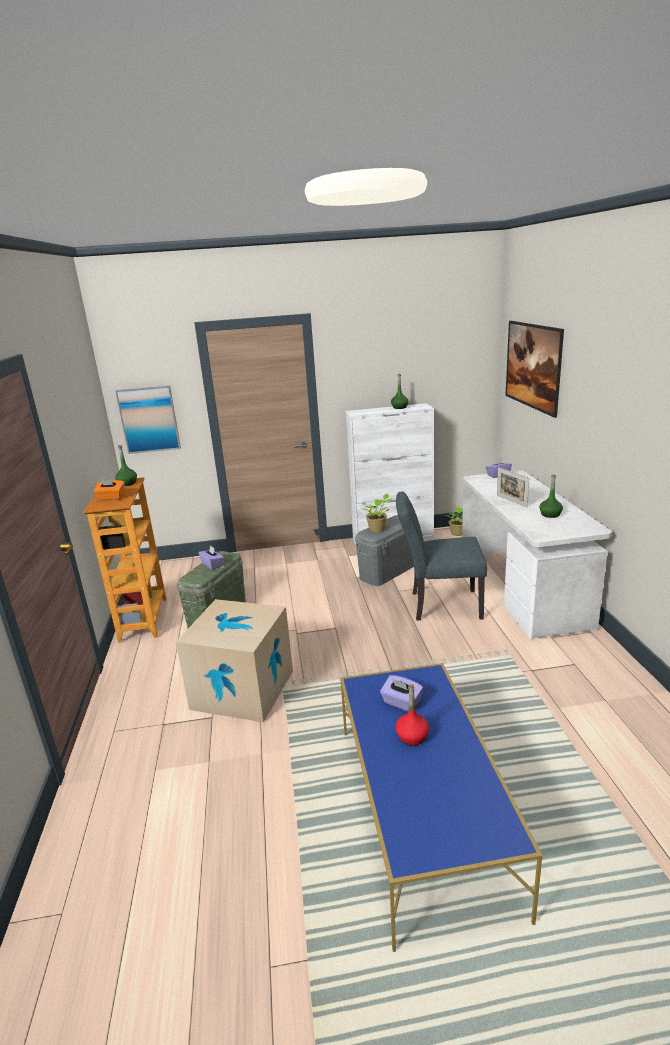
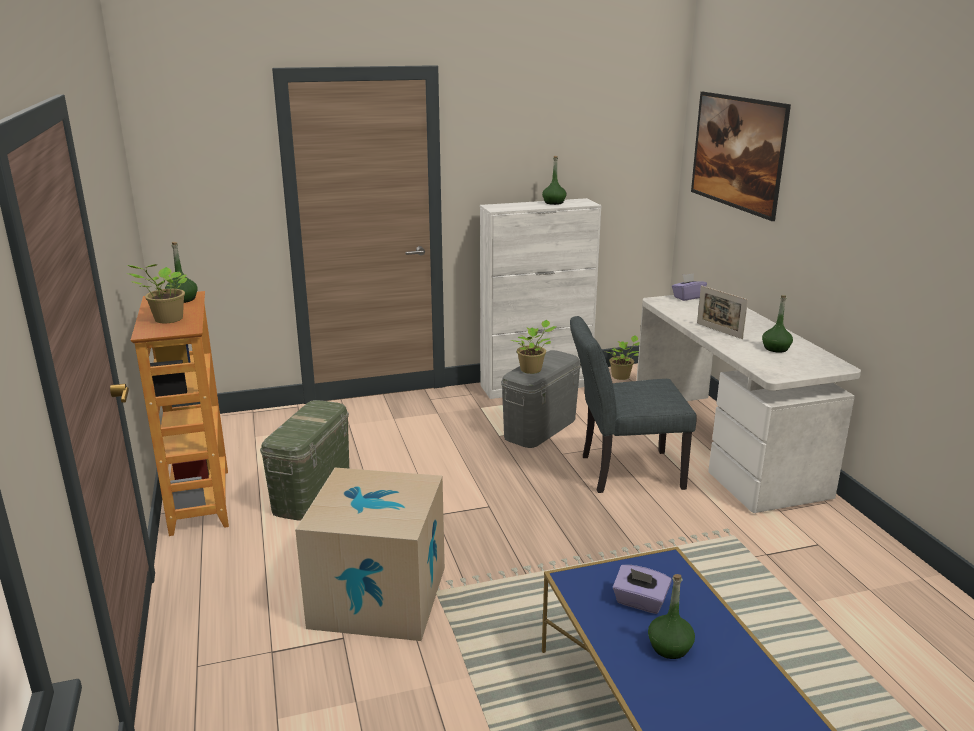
camera: 10 degrees left, 0 degrees up
(111, 498) = (166, 320): orange tissue box -> potted plant
(149, 419) = (197, 207): picture -> none
(212, 565) = (309, 419): purple tissue box -> none
(412, 737) = (669, 647): red bottle -> green bottle

